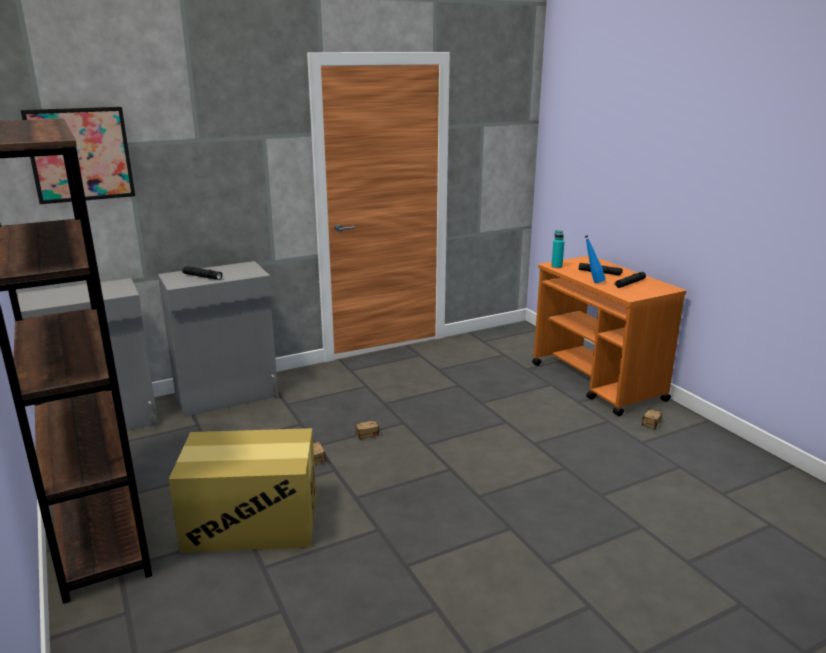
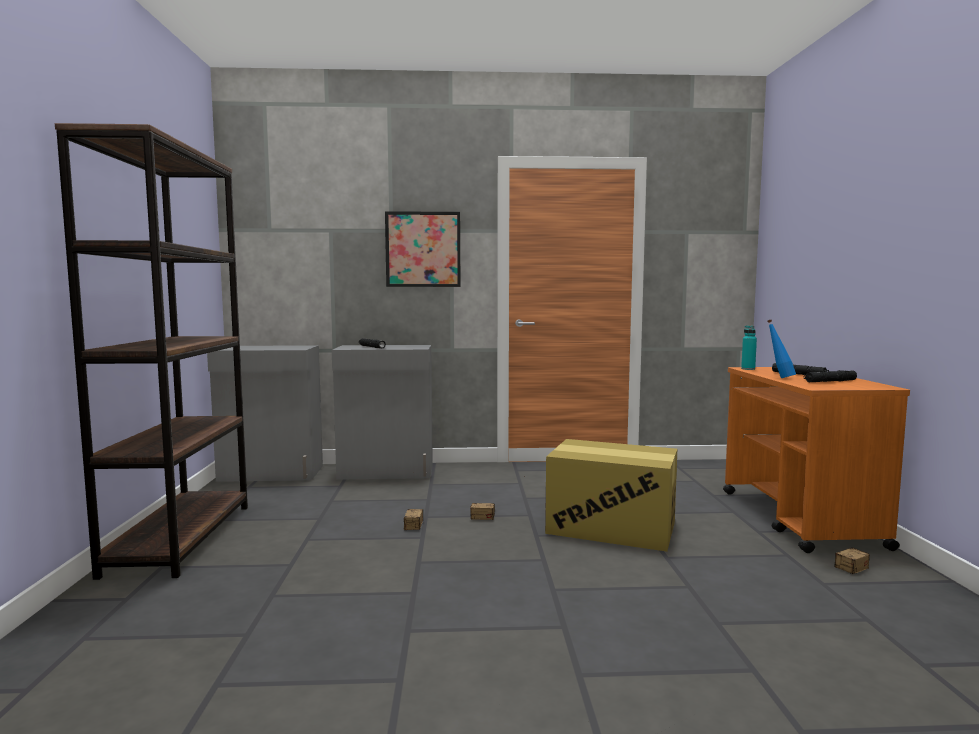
camera: 25 degrees right, 15 degrees down
(80, 154) = (293, 235): picture -> picture (423, 249)
(251, 522) = (303, 559): cardboard box -> cardboard box (611, 527)

